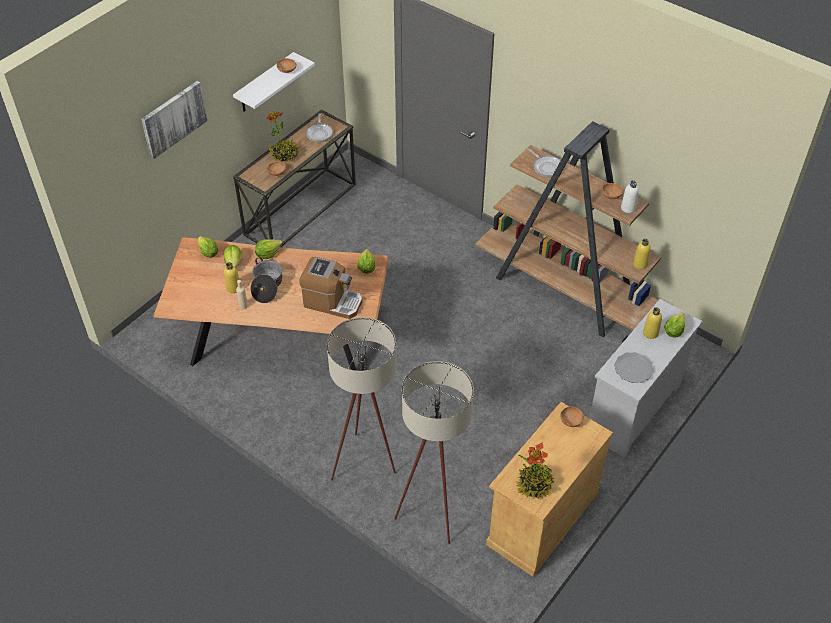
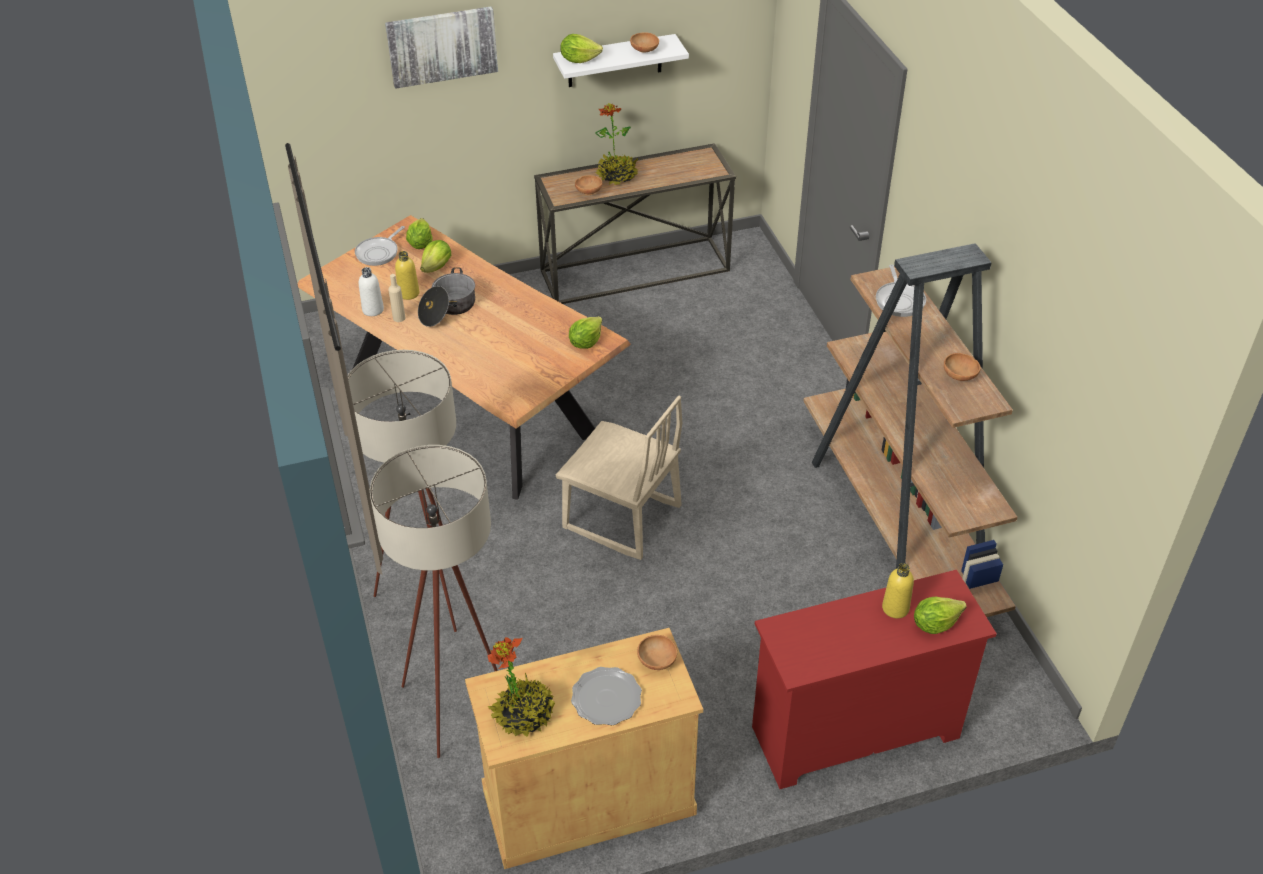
camera: 35 degrees right, 5 degrees down
(268, 254) = (485, 274): lettuce -> lettuce (579, 60)
(319, 133) = (685, 168): frying pan -> frying pan (379, 252)
(332, 302) = (504, 362): coffee machine -> none
(426, 361) = (621, 518): none -> beige chair
(628, 208) = (970, 402): white bottle -> white bottle (373, 310)
(633, 369) = (820, 642): plate -> plate (606, 698)
(633, 409) = (854, 732): white dresser -> red dresser
(640, 264) = (973, 511): yellow bottle -> none

